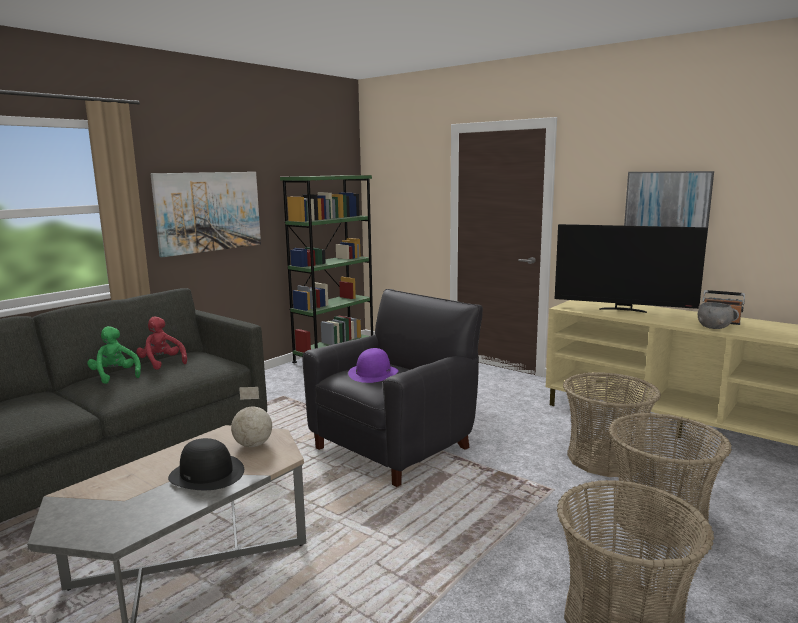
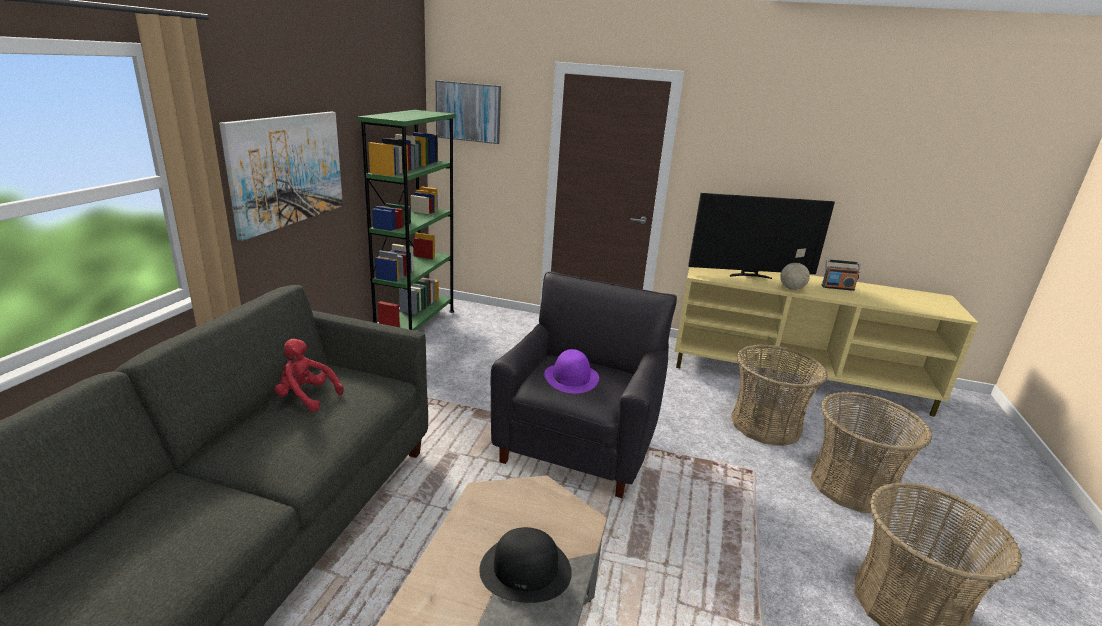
camera: 25 degrees left, 10 degrees up
(115, 376) = (261, 431): green plush toy -> none
(253, 445) = (534, 509): globe -> globe (792, 289)
(667, 204) = (789, 173): picture -> picture (468, 112)
(713, 327) = (840, 295): grey bowl -> none

